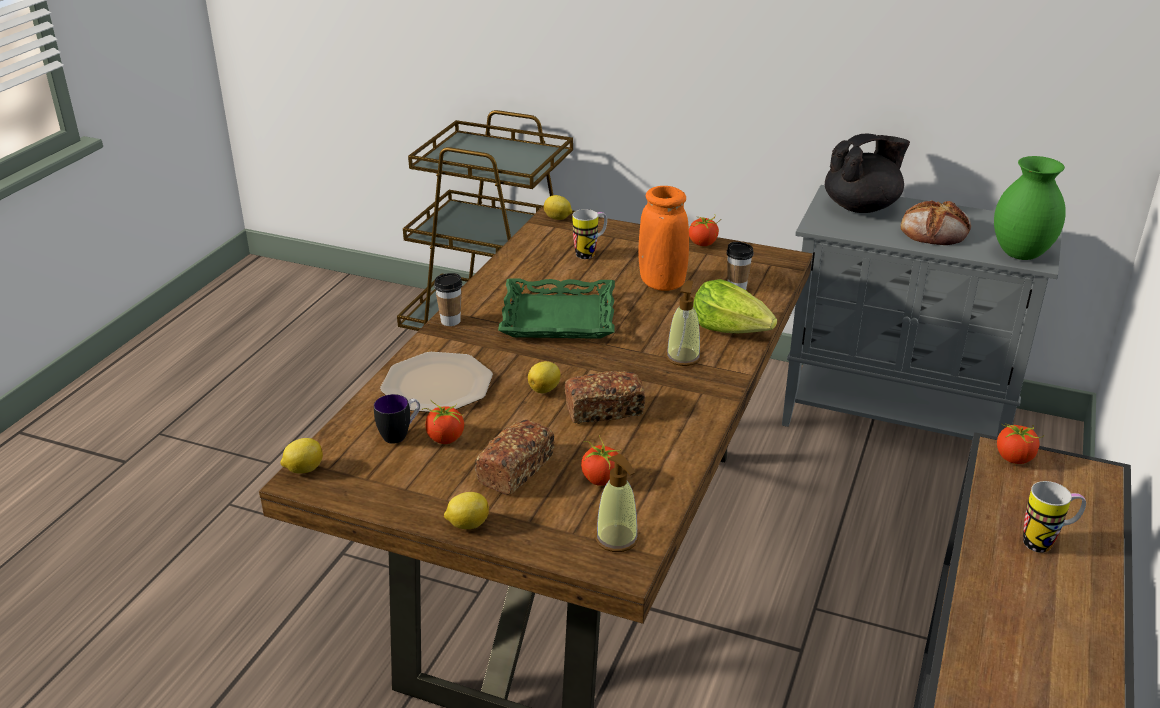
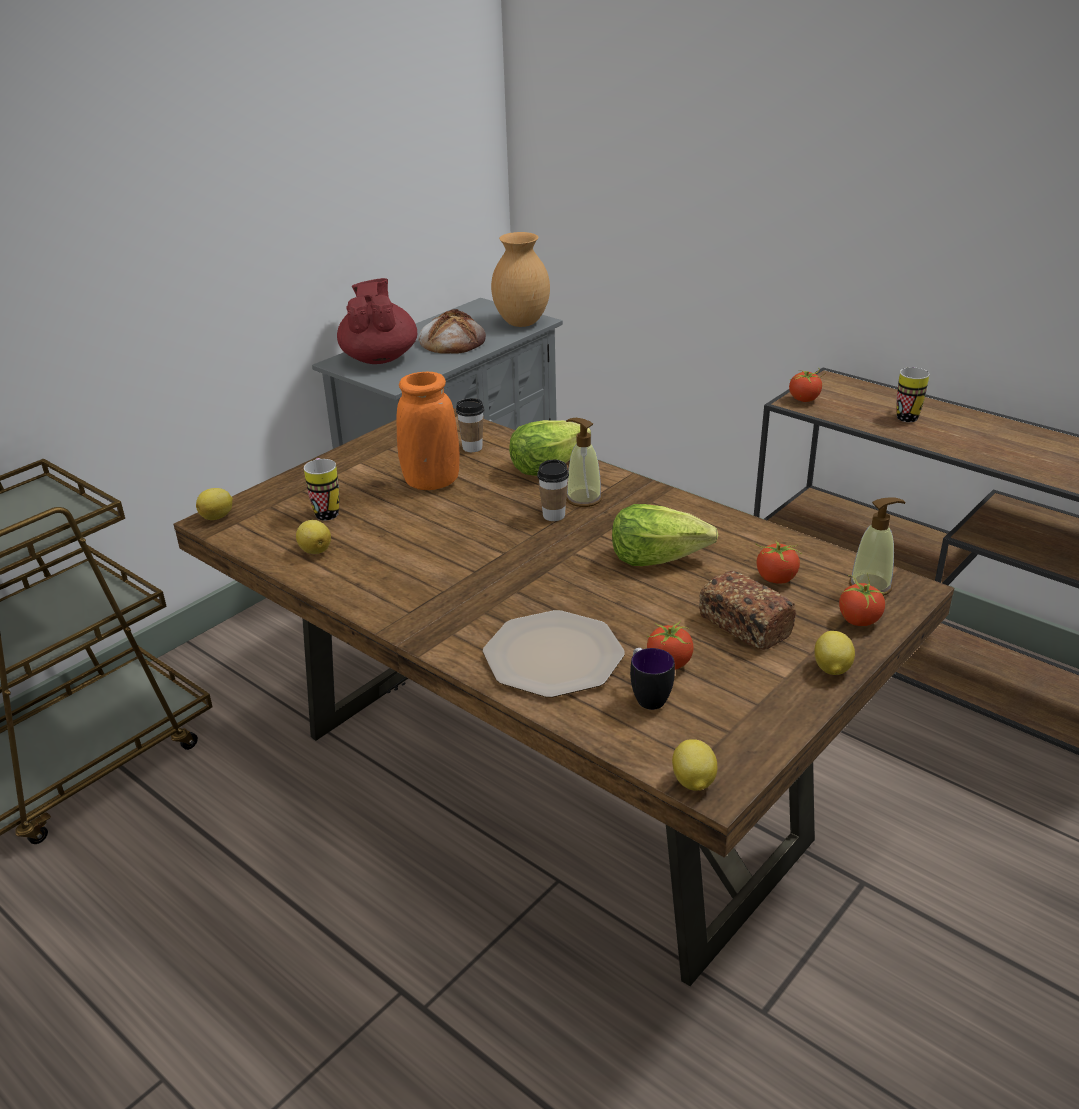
camera: 70 degrees left, 0 degrees up
(450, 321) = (410, 628): cup -> cup (554, 515)
(545, 389) = (601, 585): lemon -> lemon (315, 550)
(558, 318) = (457, 554): green tray -> none
(604, 410) = (657, 557): bread -> lettuce
(703, 243) = (366, 446): tomato -> tomato (859, 620)
(862, 207) = (379, 358): black teapot -> red teapot
(1021, 255) = (522, 323): green vase -> brown vase

